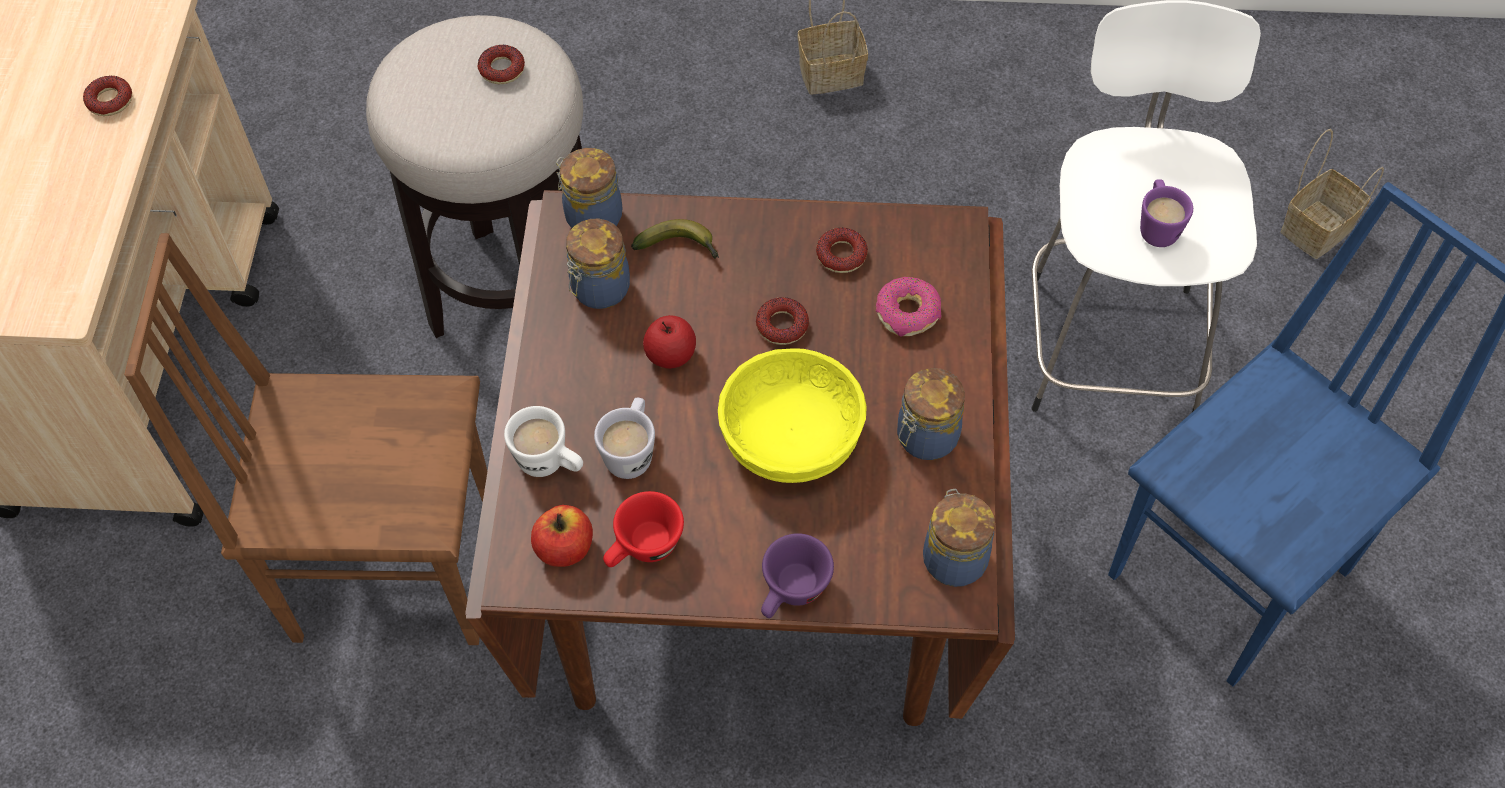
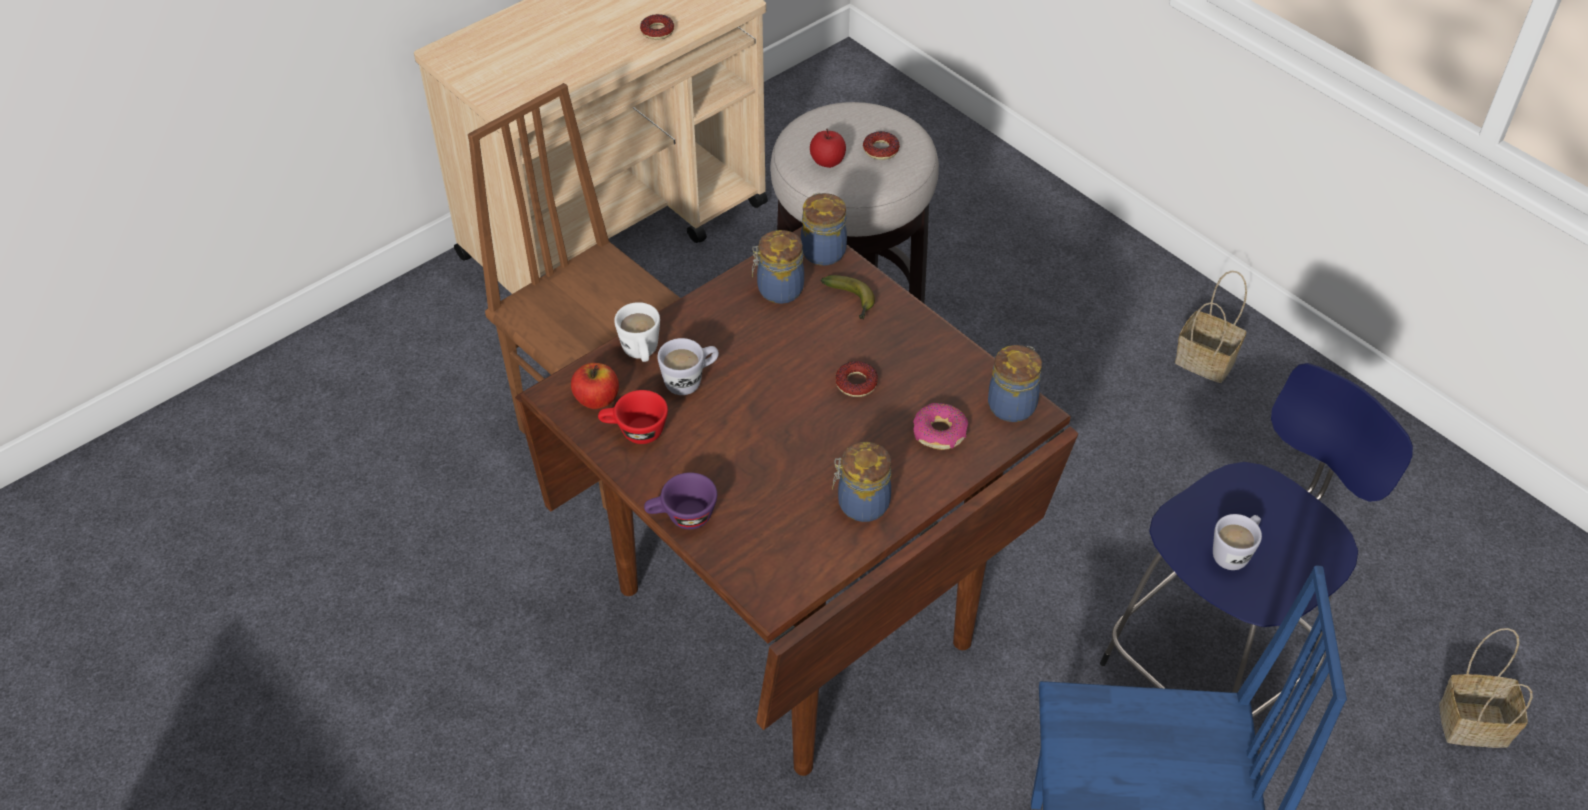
camera: 45 degrees right, 10 degrees down
(670, 355) = (774, 351): apple -> apple (827, 161)
(793, 438) = (786, 443): yellow bowl -> none
(841, 255) = (940, 373): donut -> none
(953, 557) = (794, 576): jar -> jar (1013, 405)
(1112, 341) = (1212, 668): white stool -> blue stool
(1157, 226) = (1234, 553): purple mug -> white mug

